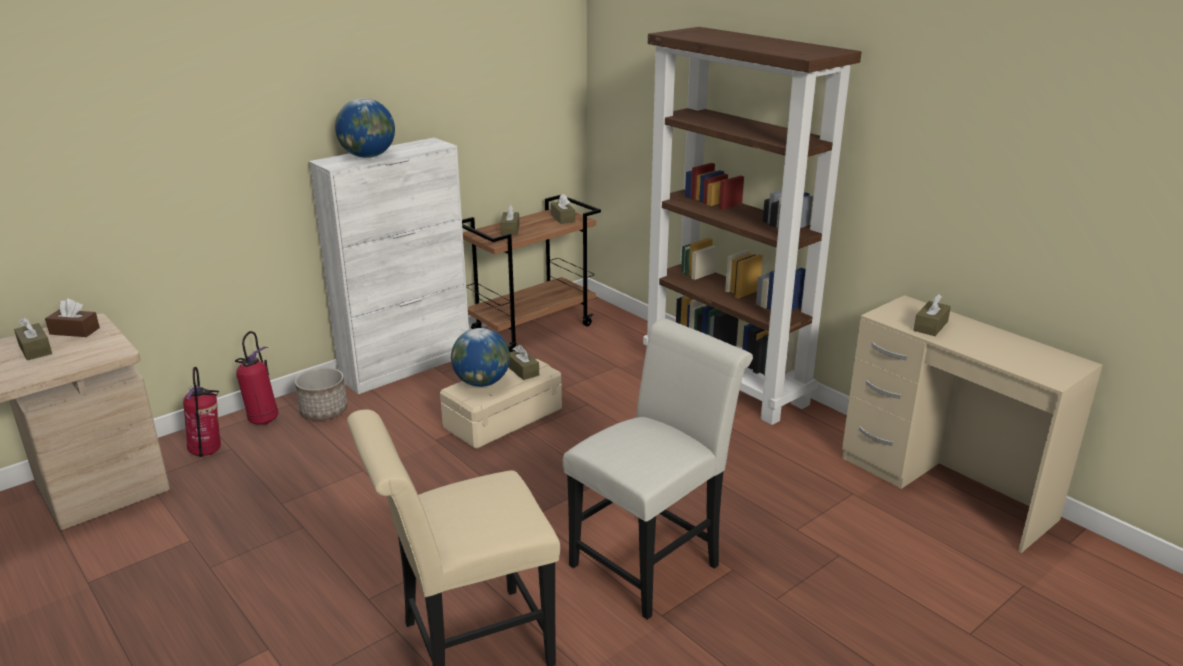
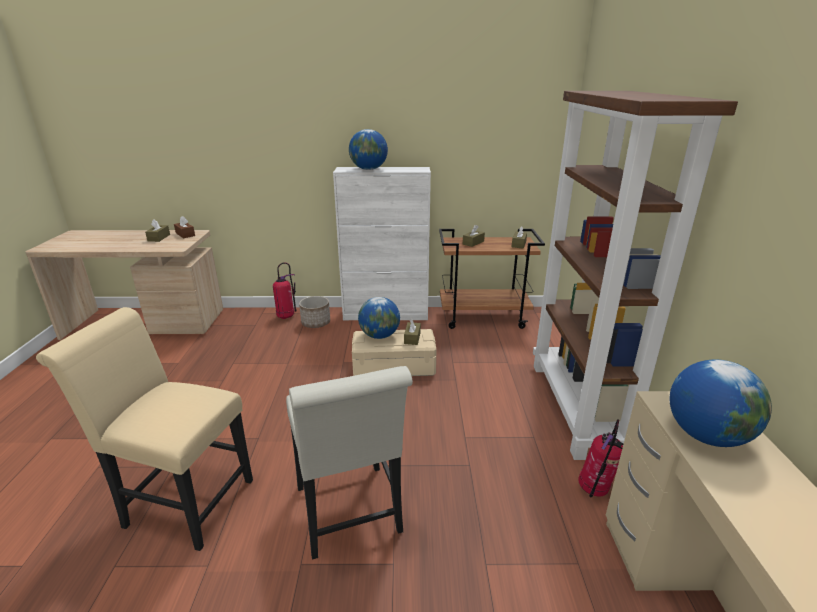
camera: 40 degrees right, 0 degrees up
(207, 453) = (244, 323): fire extinguisher -> fire extinguisher (594, 491)
(652, 560) = (350, 516): white chair -> white chair turned 75 degrees clockwise
(930, 326) = (706, 435): brown tissue box -> globe

